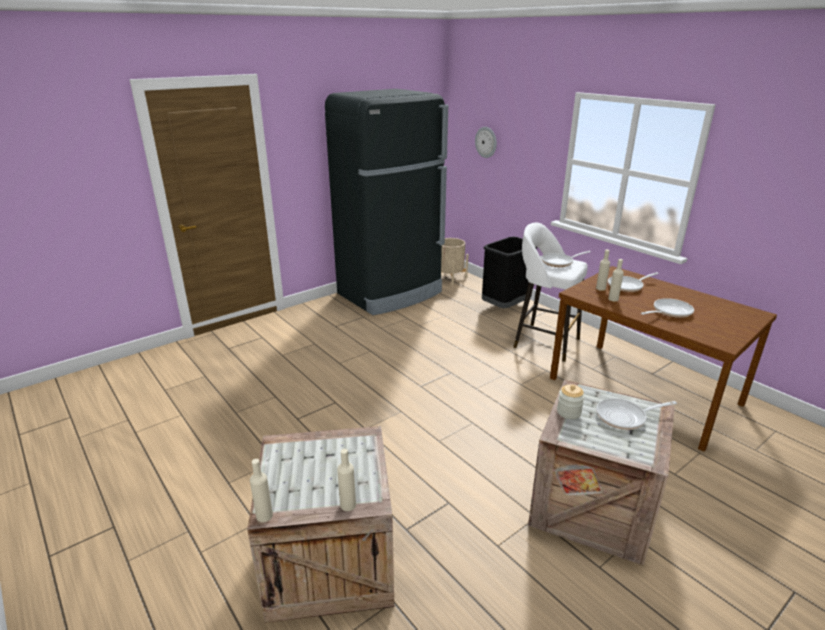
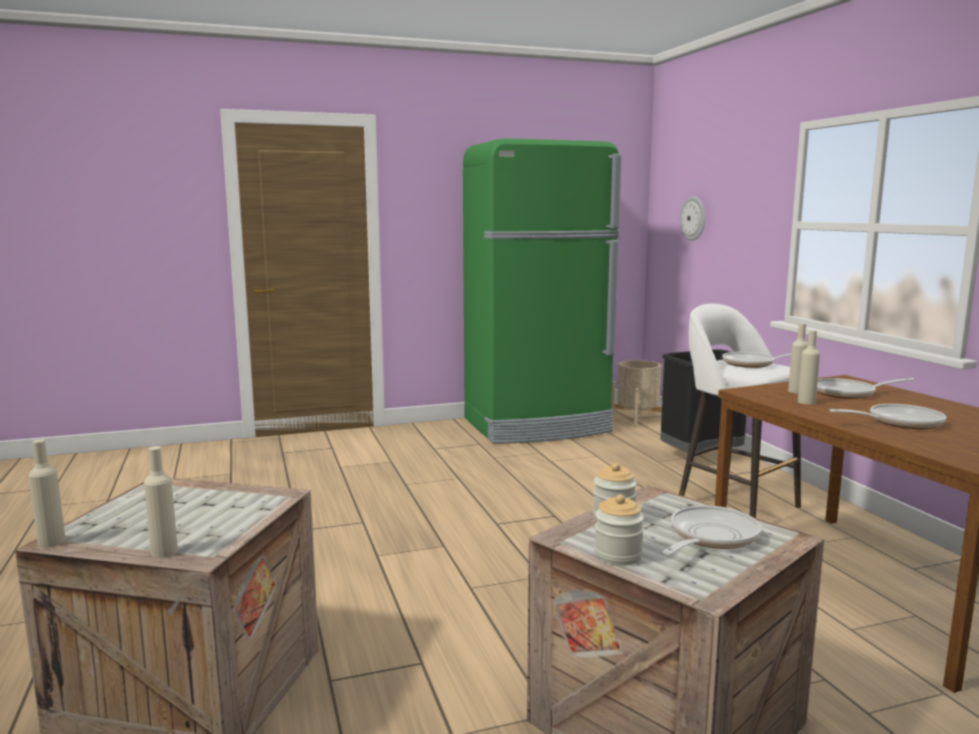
camera: 20 degrees right, 15 degrees down
(391, 293) = (538, 426): black fridge -> green fridge
(593, 443) = (618, 555): none -> jar
(625, 417) = (710, 537): frying pan -> frying pan turned 120 degrees clockwise

